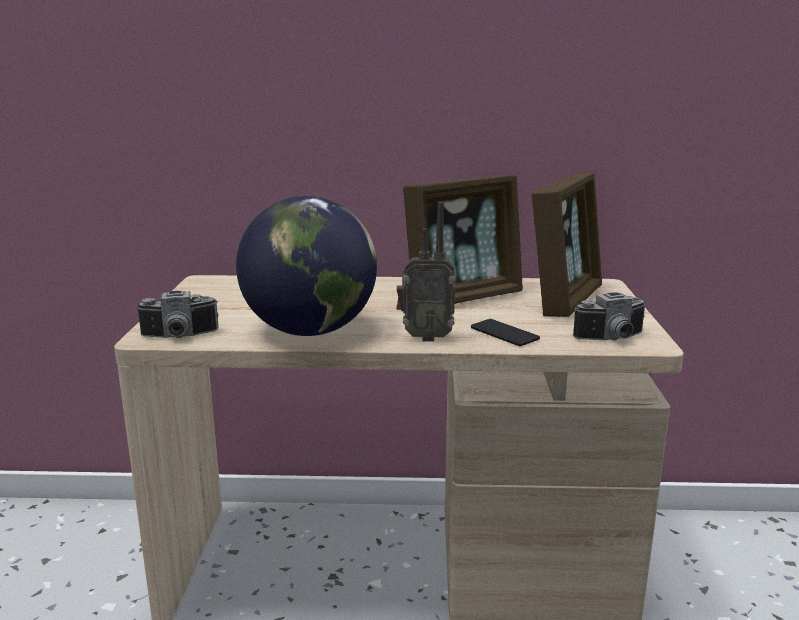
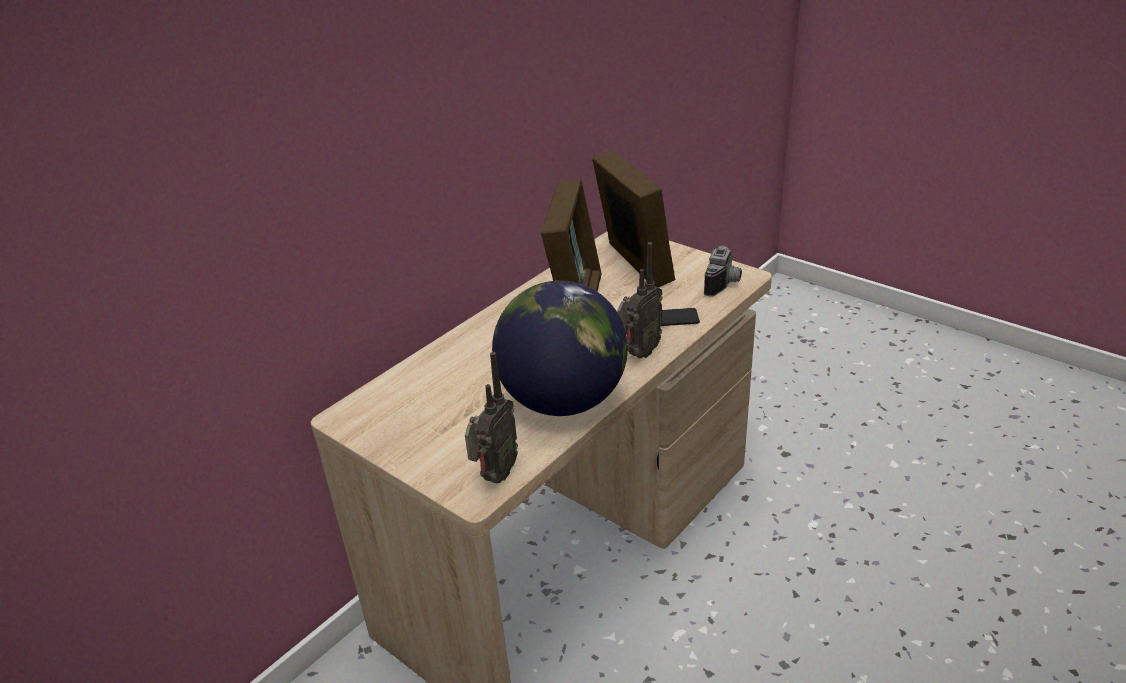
camera: 50 degrees left, 15 degrees up
(179, 337) = (494, 476): camera -> radio

